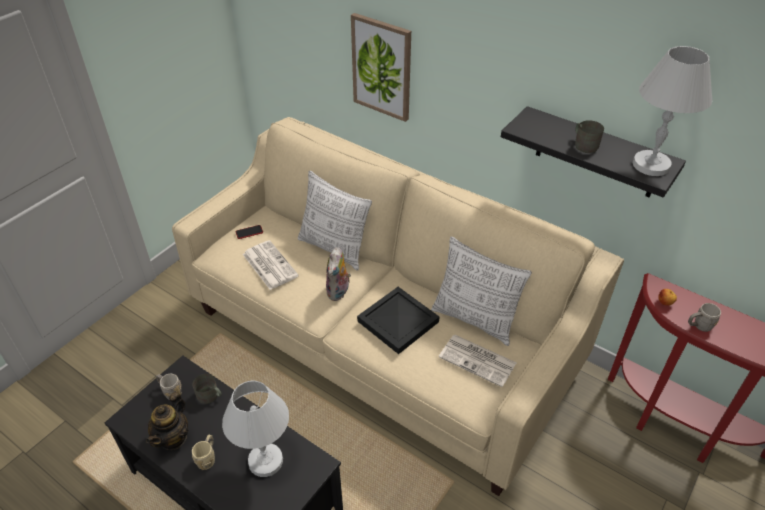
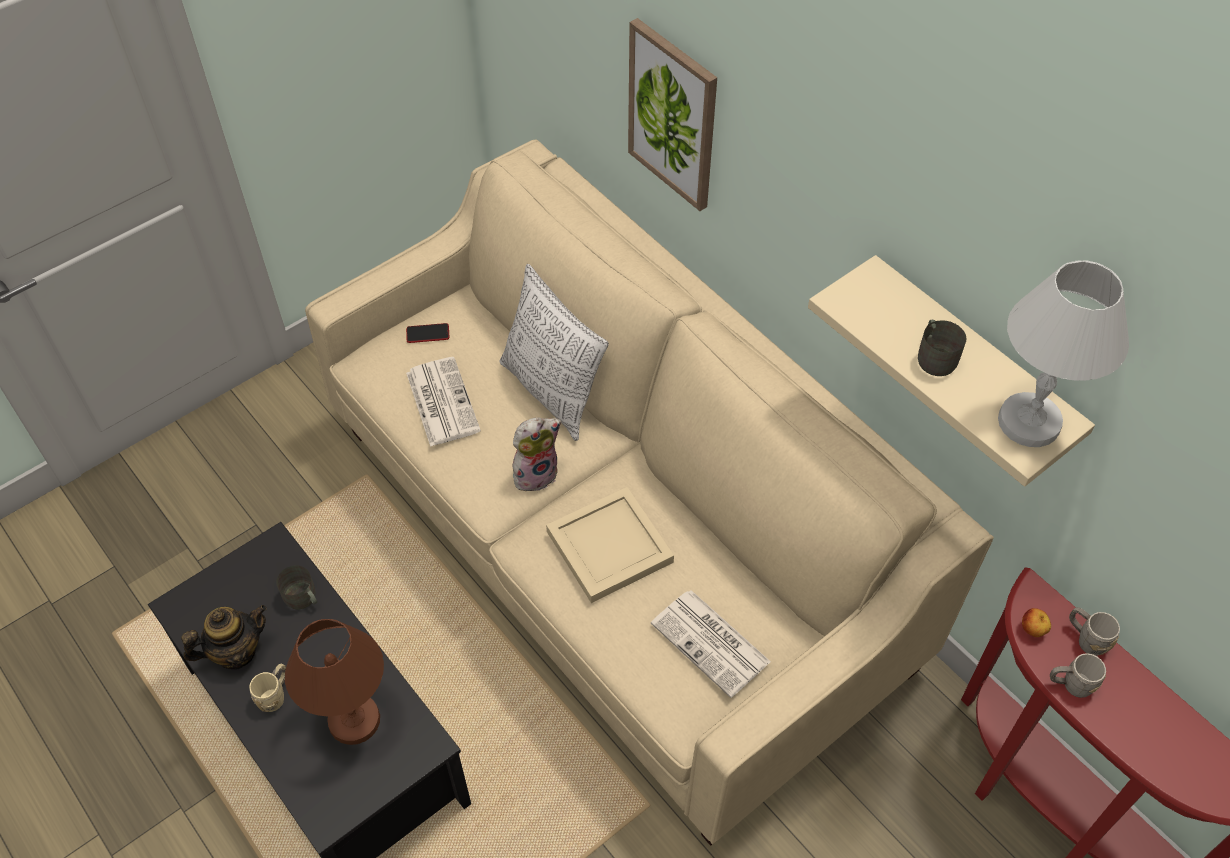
camera: 15 degrees right, 10 degrees up
(170, 392) = (249, 578): grey mug -> grey mug (1086, 639)
(173, 437) = (236, 651): teapot -> teapot turned 150 degrees counterclockwise
(266, 461) = (354, 721): white table lamp -> brown table lamp
(339, 292) = (536, 473): plush toy -> plush toy turned 150 degrees counterclockwise
(399, 321) = (611, 547): black tray -> beige tray
(474, 319) = (733, 571): pillow -> none
(596, 153) = (970, 364): black shelf -> beige shelf

